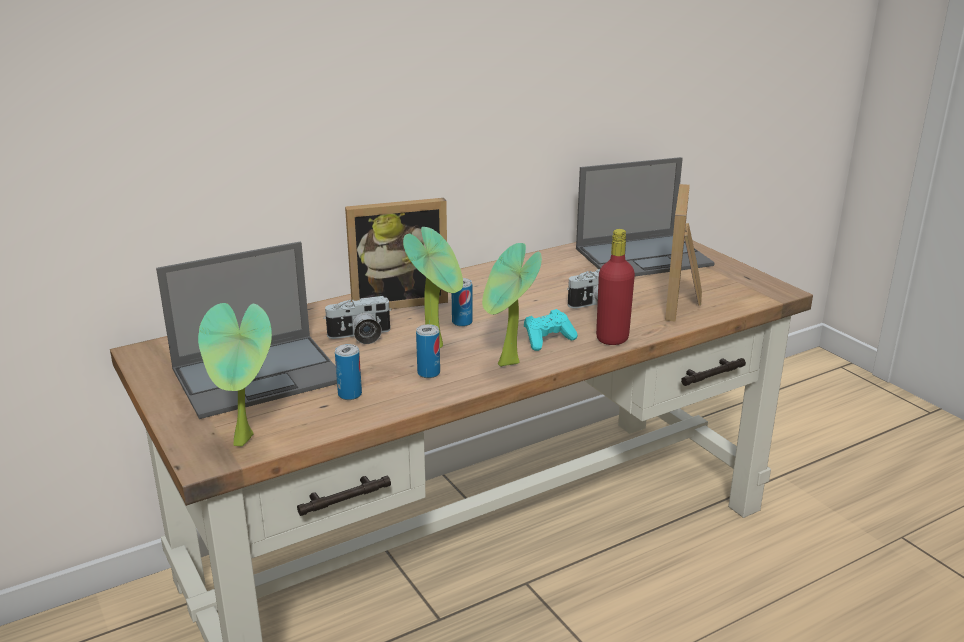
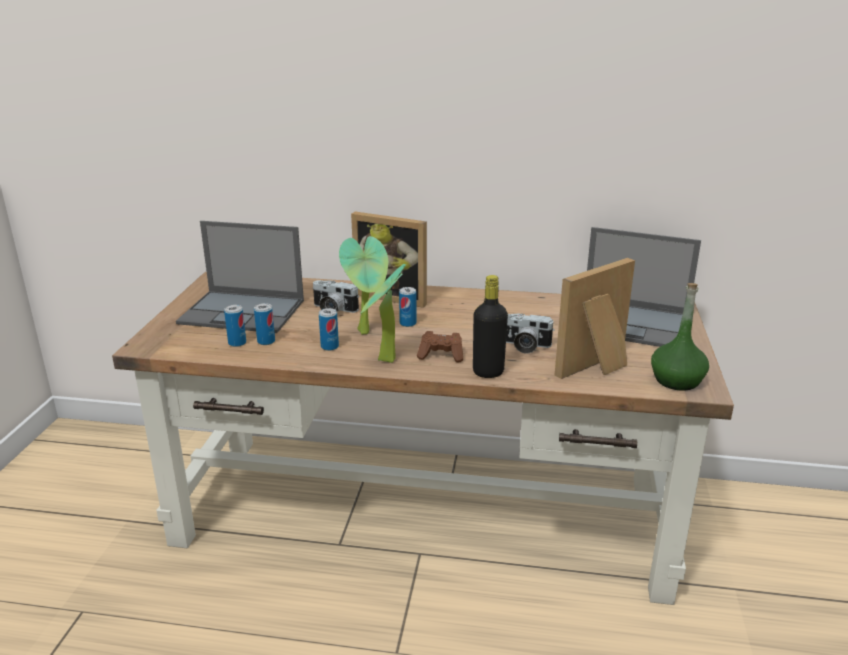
camera: 40 degrees right, 0 degrees up
(246, 442) = (174, 345): potted plant -> none
(319, 409) = (237, 343): none -> can
(548, 340) = (441, 355): turquoise game controller -> brown game controller
(612, 338) = (488, 372): red bottle -> black bottle
(751, 290) = (676, 380): none -> green bottle

